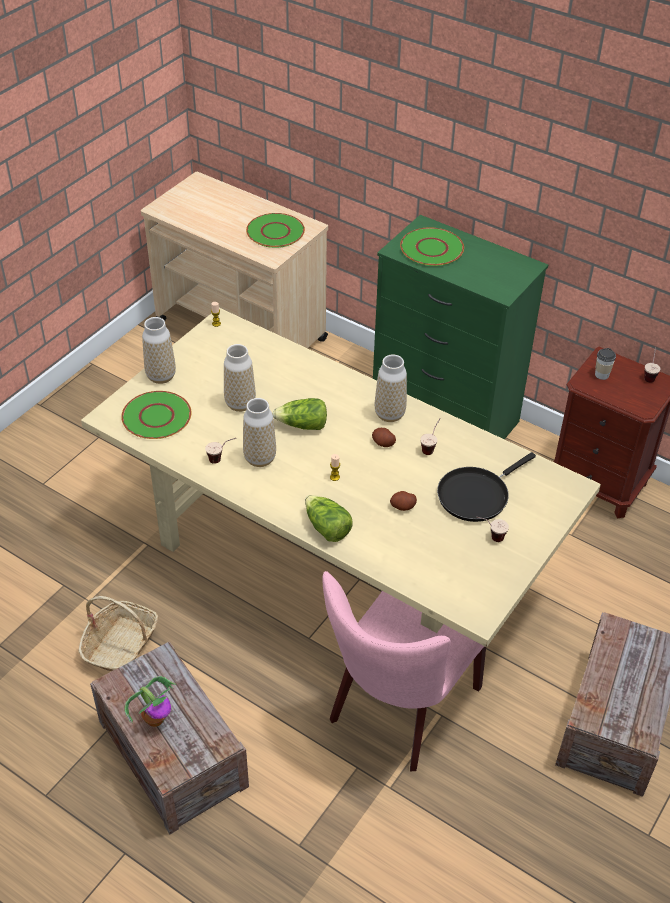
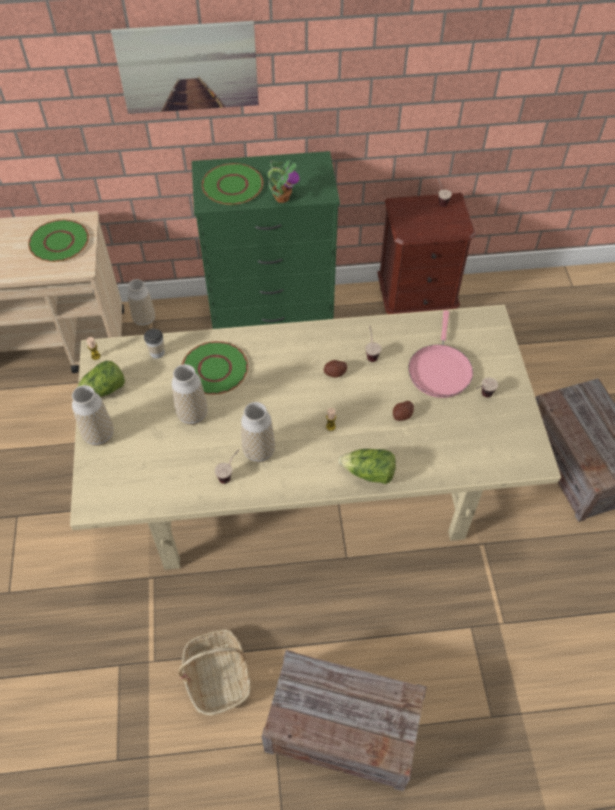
camera: 40 degrees left, 10 degrees up
(155, 718) = (342, 721): potted plant -> potted plant (281, 197)
(157, 417) = (135, 475): green plate -> green plate (215, 369)
(303, 425) = (261, 400): lettuce -> lettuce (103, 391)
(389, 414) = (315, 346): vase -> vase (144, 320)
(398, 709) = (455, 562): pink chair -> none
(438, 123) = (188, 67): none -> picture
(476, 495) = (439, 369): black frying pan -> pink frying pan
(601, 375) = (411, 219): cup -> cup (157, 353)

